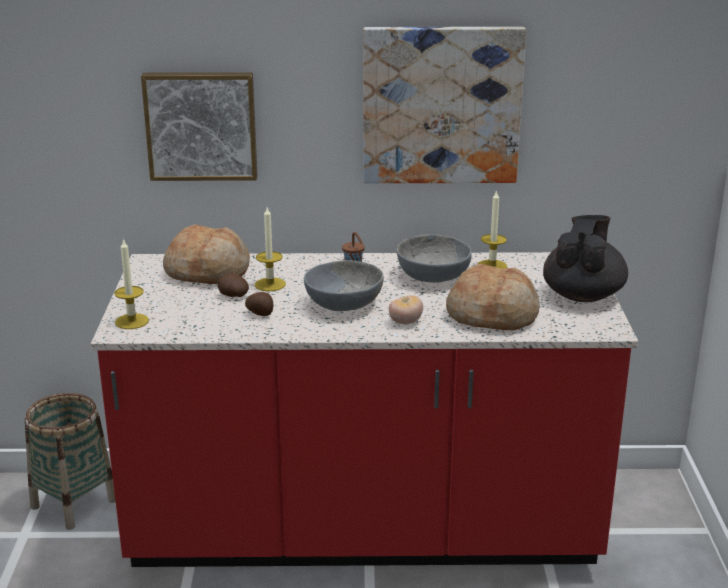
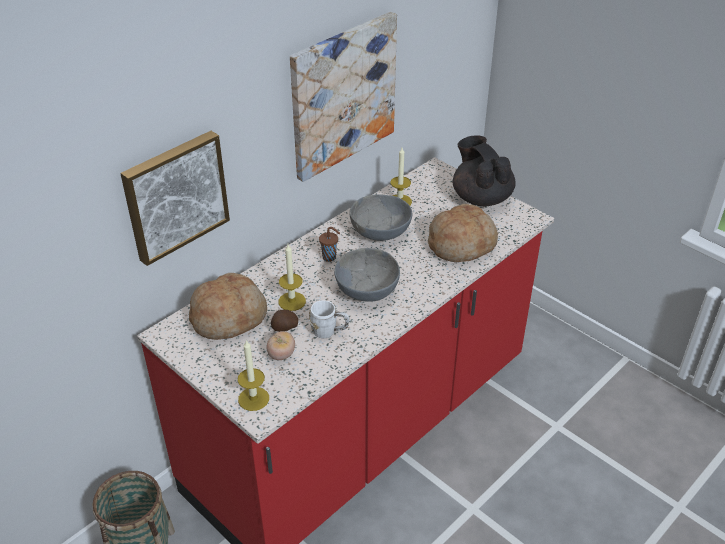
camera: 45 degrees left, 15 degrees up
(261, 314) = (329, 331): potato -> white mug
(405, 322) = (425, 281): tomato -> tomato (281, 355)

